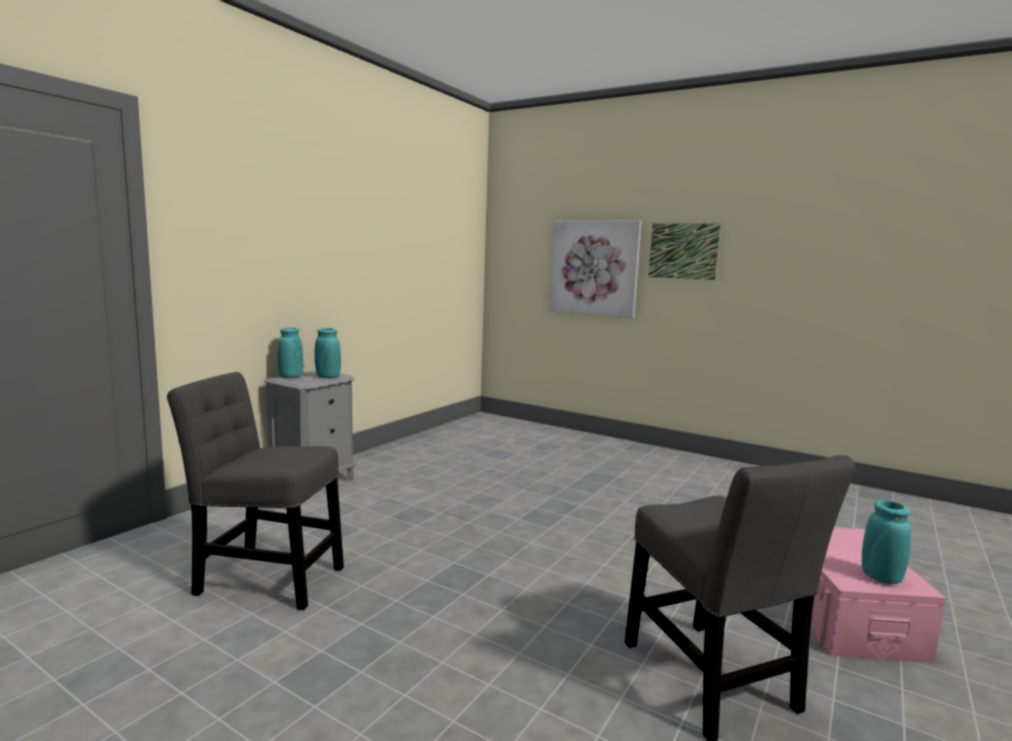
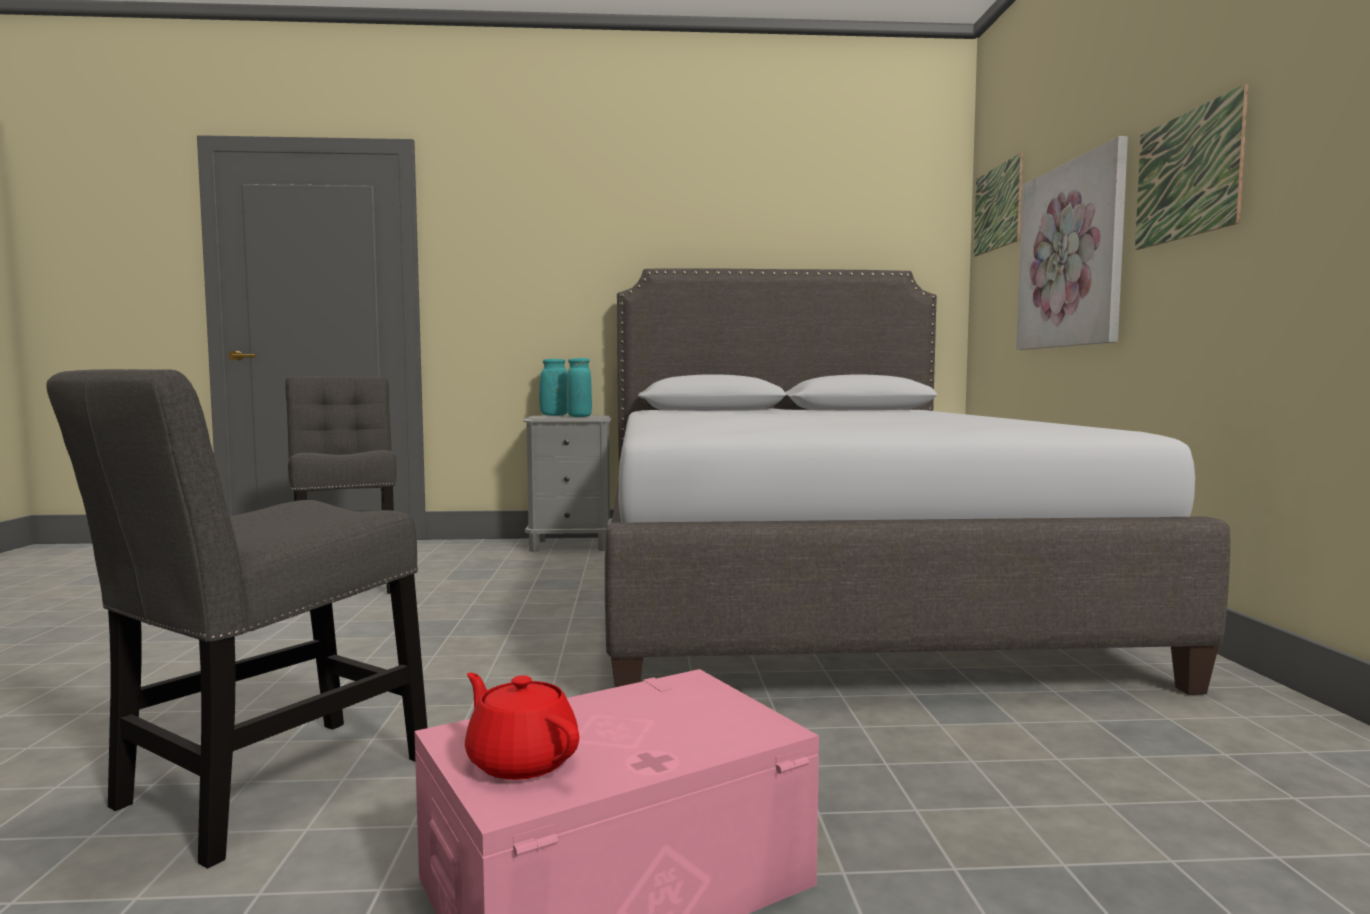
camera: 55 degrees right, 5 degrees down
(519, 225) = (997, 208): none -> picture
(538, 469) = (819, 591): none -> grey bed
(880, 578) = (521, 761): turquoise vase -> red teapot

